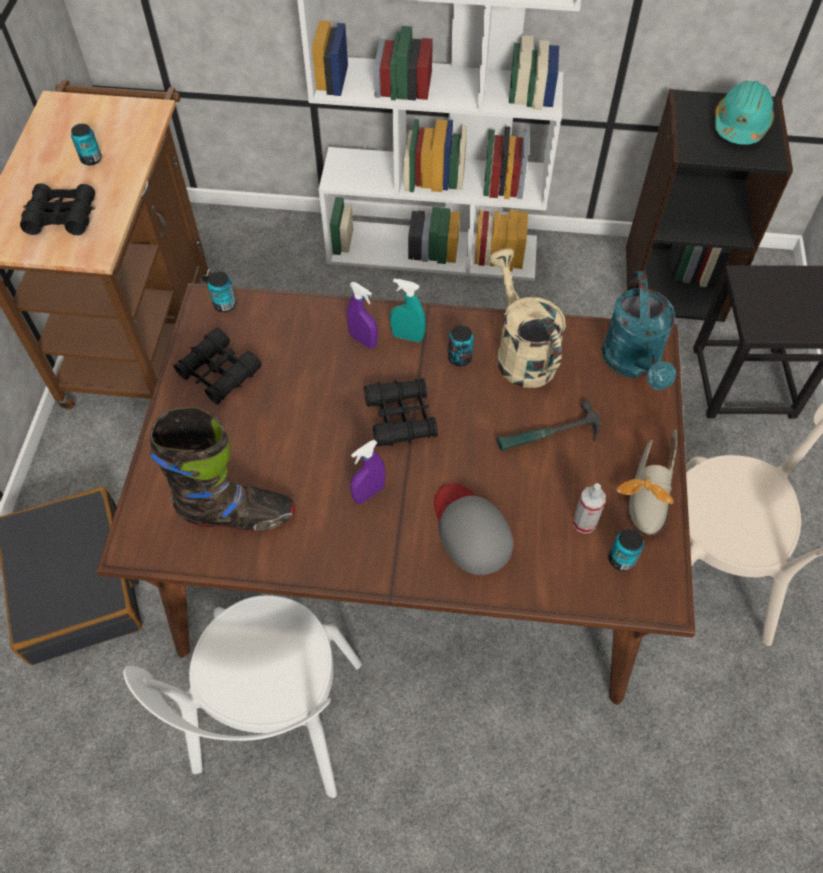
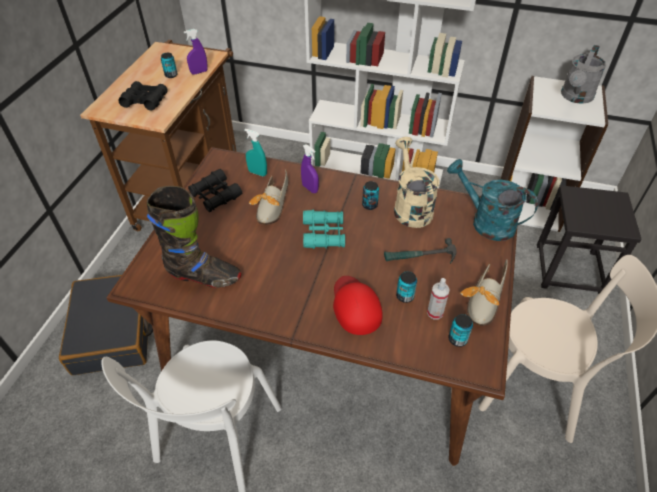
camera: 10 degrees right, 10 degrees down
(225, 305) = (229, 160): can -> can (405, 296)
(311, 382) = (271, 208): none -> shoe
(368, 493) = (292, 275): purple spray bottle -> purple spray bottle (199, 72)
(401, 417) = (324, 234): black binoculars -> turquoise binoculars
(407, 336) = (338, 189): turquoise spray bottle -> turquoise spray bottle (257, 173)
(470, 530) = (355, 306): grey cap -> red cap
(634, 364) = (485, 222): turquoise watering can -> turquoise watering can turned 120 degrees clockwise
(674, 281) = (528, 204): black bookcase -> white bookcase
(740, 125) = (575, 97): turquoise hard hat -> grey watering can

